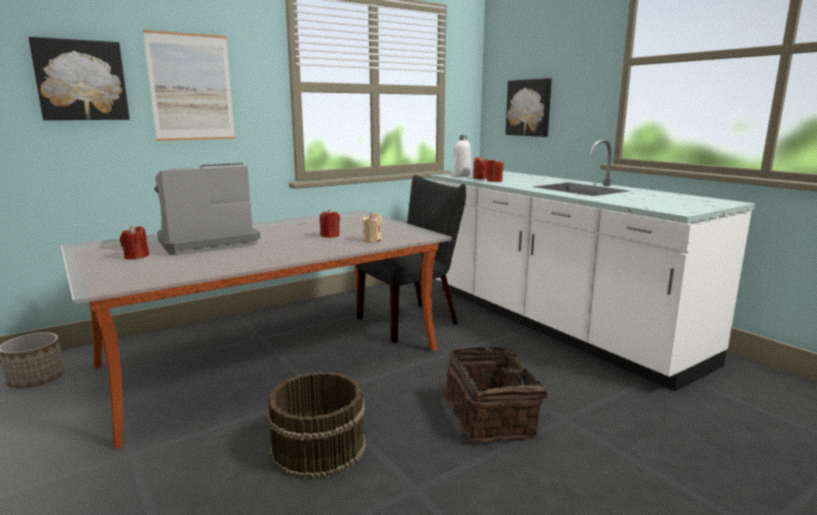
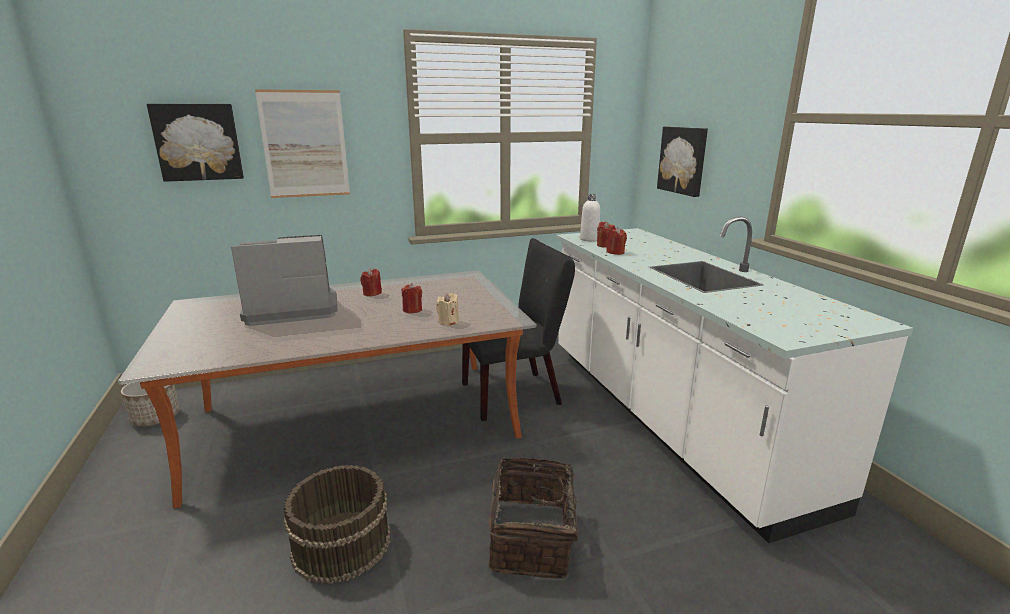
camera: 15 degrees right, 5 degrees up
(136, 257) = (216, 324): red candle -> red candle (372, 293)

